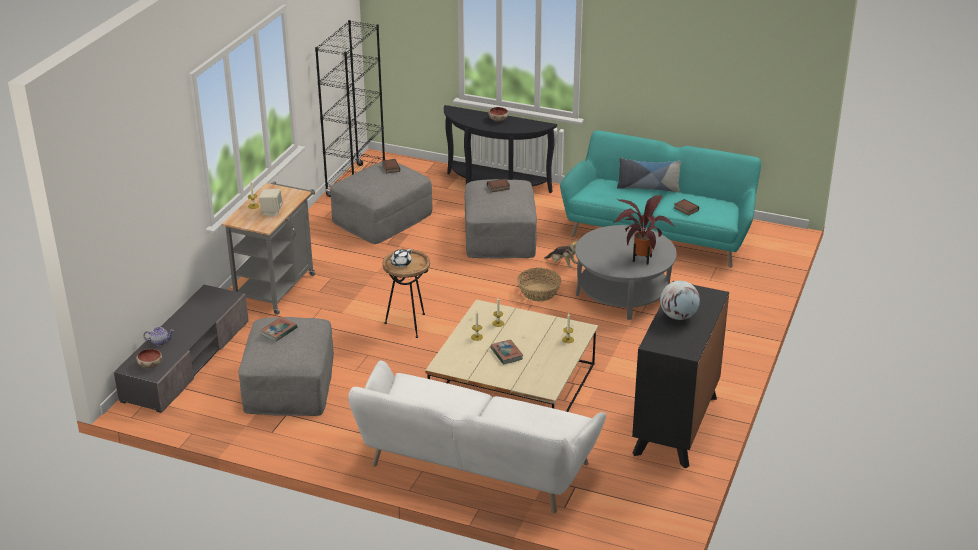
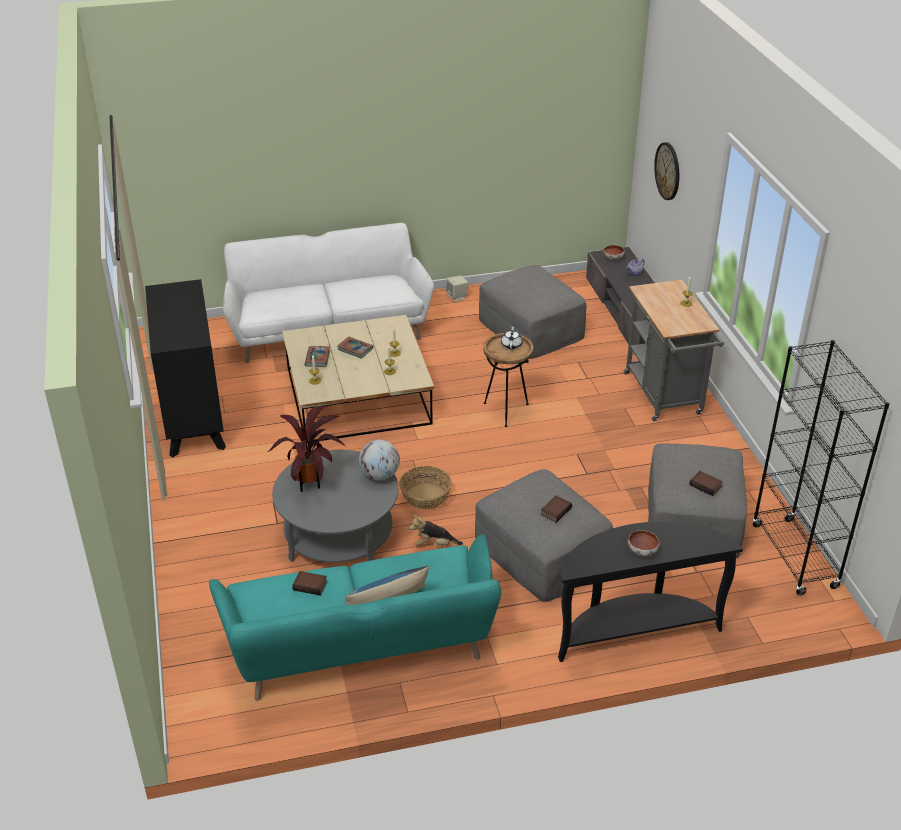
camera: 145 degrees right, 5 degrees up
(136, 215) = (668, 171): none -> wall clock
(271, 211) = (661, 304): beige speaker -> beige speaker (457, 297)
(279, 331) = (544, 285): book -> book (317, 358)
(678, 316) = (184, 314): globe -> globe (380, 475)

